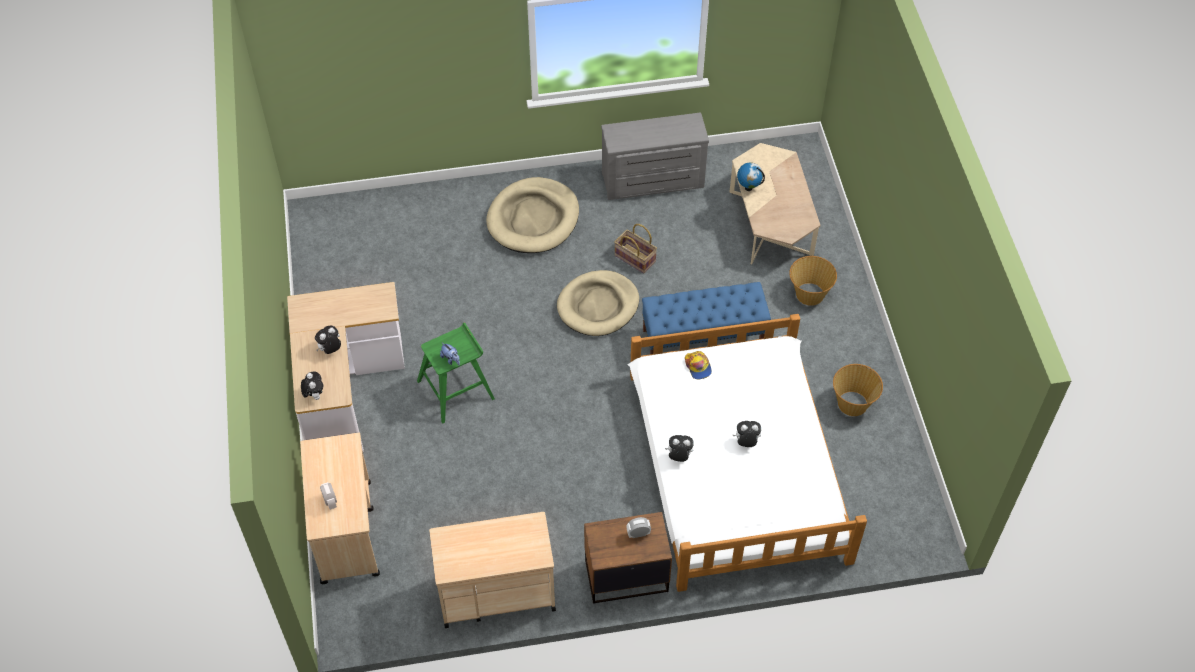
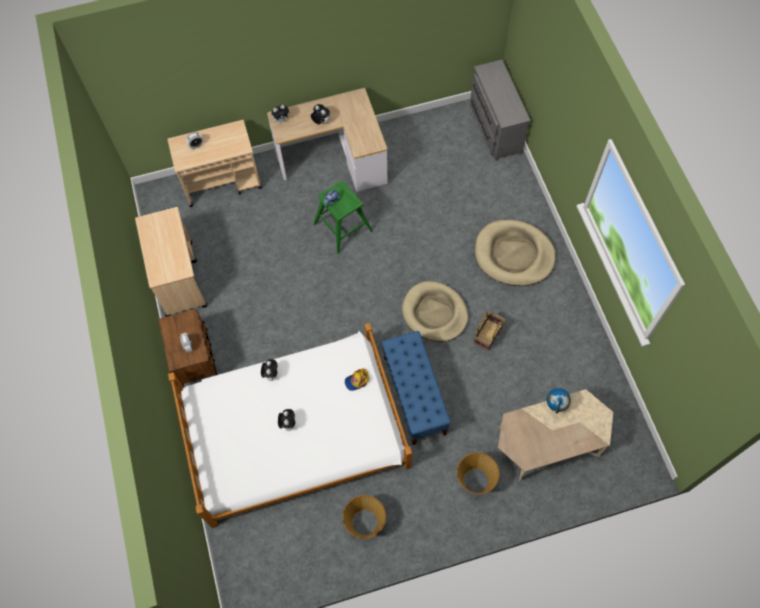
camera: 85 degrees right, 10 degrees up
(653, 182) = (574, 340): grey dresser -> grey dresser (493, 128)

